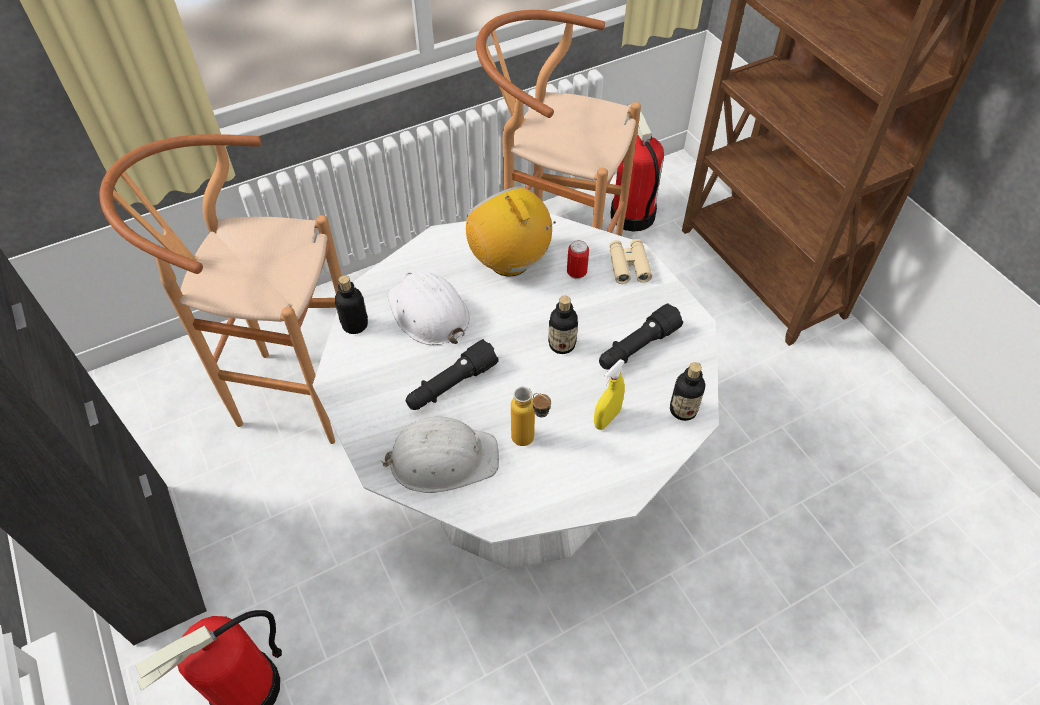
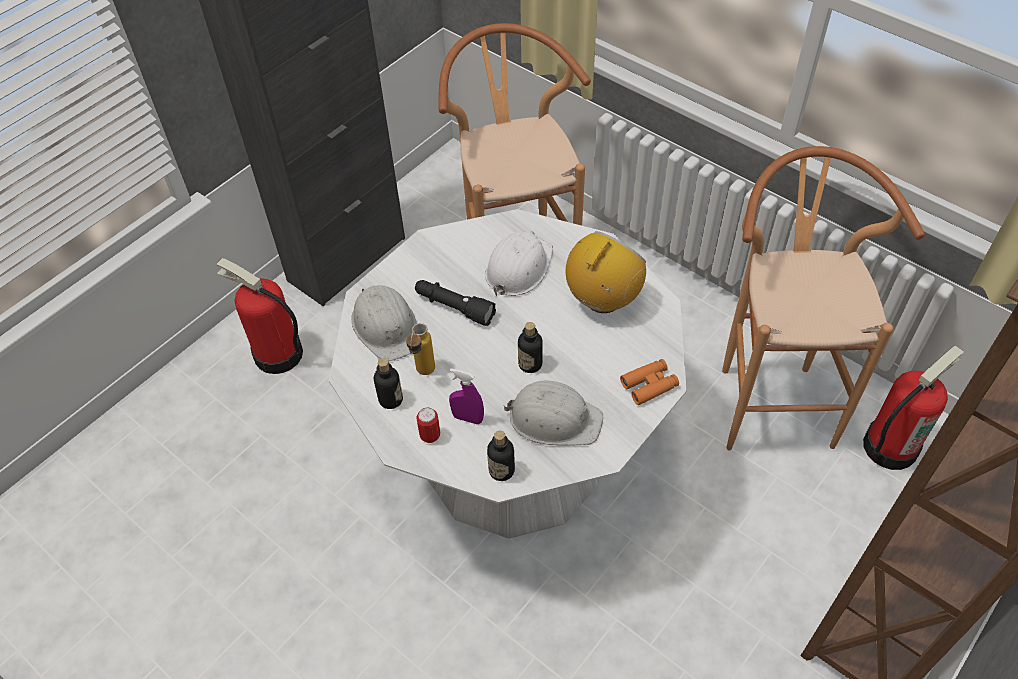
camera: 70 degrees right, 0 degrees up
(355, 325) = (483, 229): bottle -> bottle (391, 399)
(576, 273) = (617, 349): can -> can (430, 436)
(607, 418) = (467, 418): yellow spray bottle -> purple spray bottle
(629, 265) = (649, 385): beige binoculars -> orange binoculars
(637, 347) = (554, 418): black flashlight -> white hard hat

